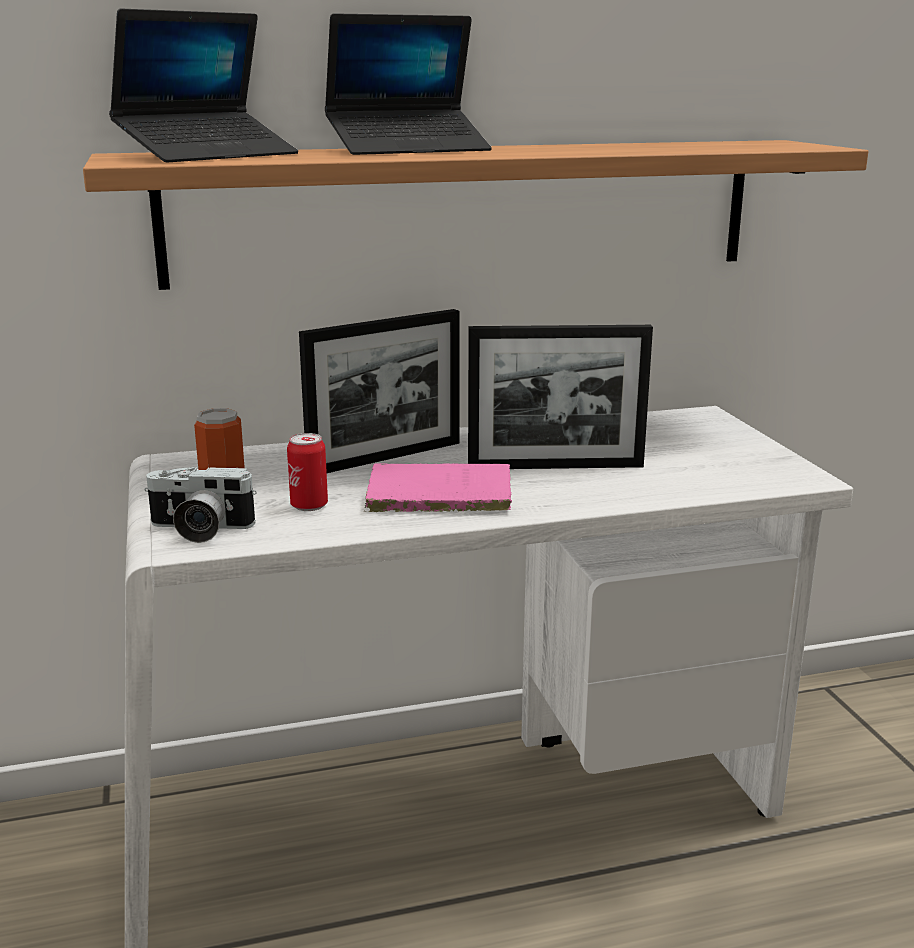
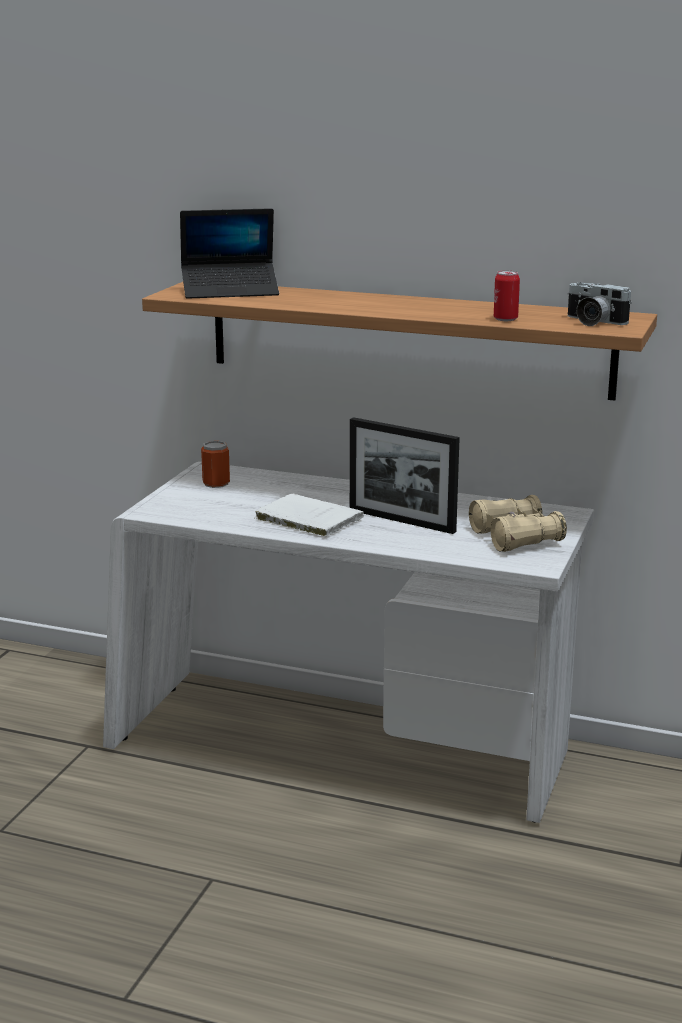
camera: 35 degrees right, 0 degrees up
(199, 530) = (165, 507): camera -> camera (593, 322)
(309, 506) = (234, 508): can -> can (505, 319)
(385, 458) = (317, 493): picture frame -> none
(408, 149) = (353, 297): laptop -> none
(434, 494) = (306, 518): pink book -> white book
(714, 453) = (515, 537): none -> beige binoculars

